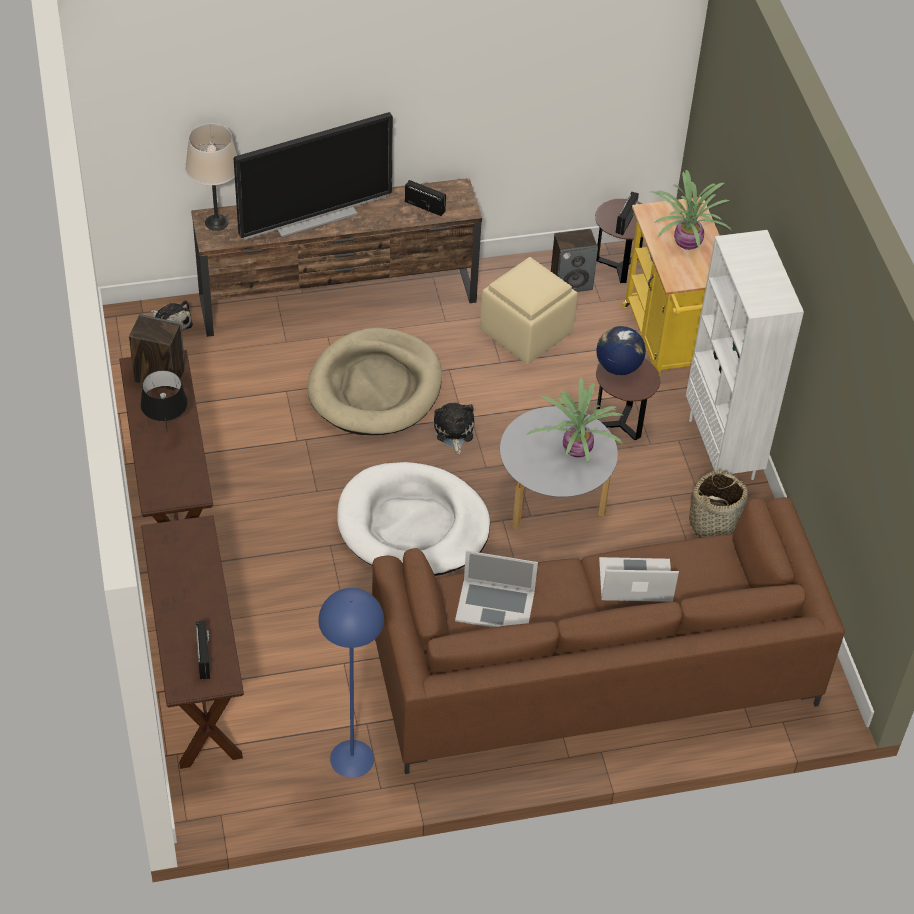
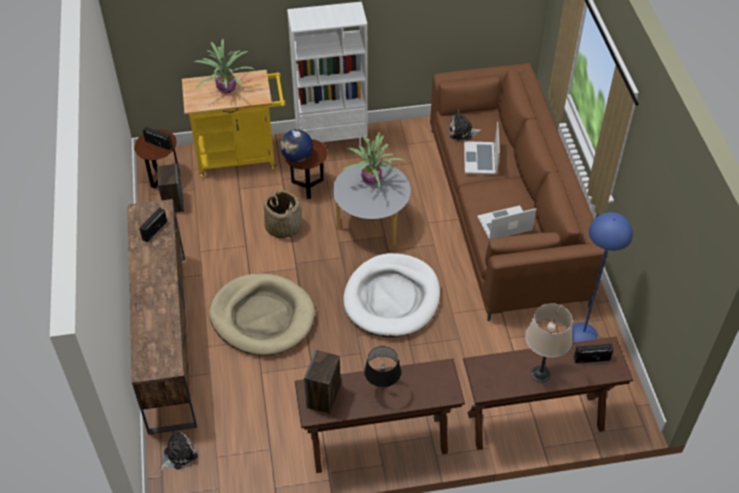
camera: 85 degrees left, 0 degrees up
(217, 222) = (150, 363): beige table lamp -> beige table lamp (540, 374)
(314, 217) = (155, 298): television -> none
(453, 432) = (309, 273): plush toy -> plush toy (462, 132)
(495, 605) = (505, 224): laptop -> laptop turned 120 degrees counterclockwise
(526, 333) = (219, 230): beige ottoman -> none
(715, 524) = (391, 150): basket -> basket (283, 226)

